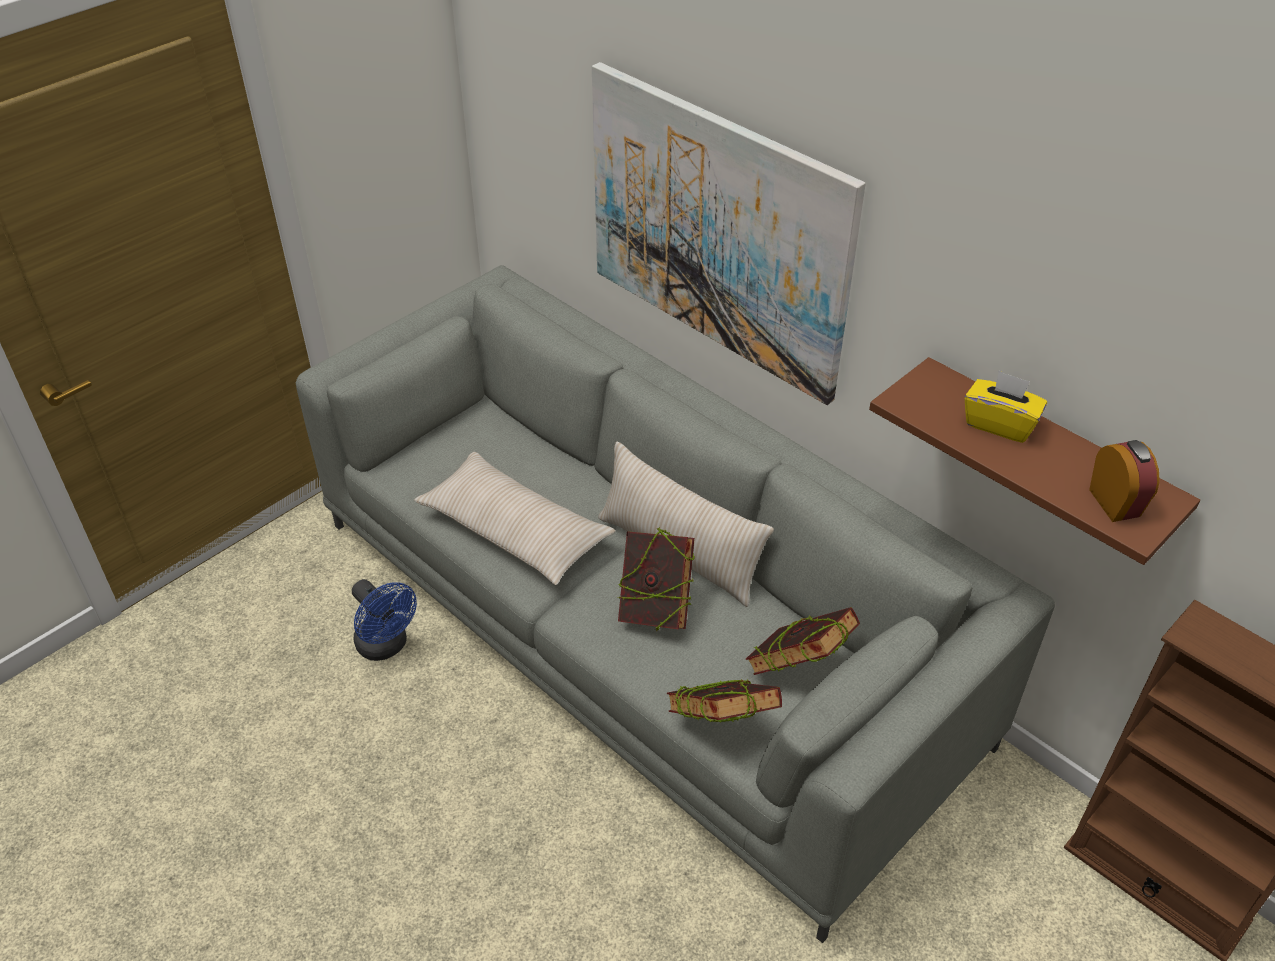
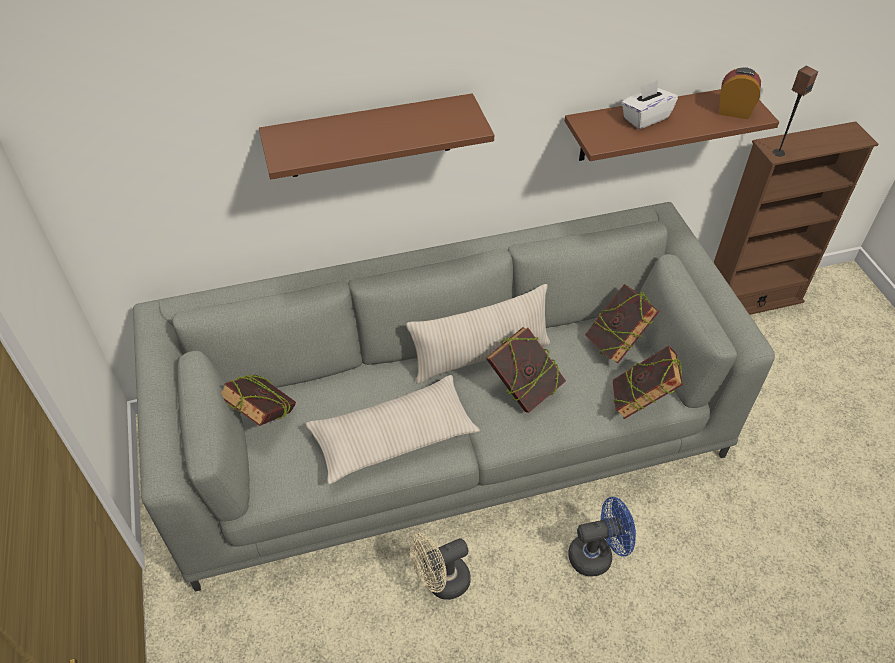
camera: 60 degrees left, 5 degrees up
(386, 646) = (353, 602): blue fan -> blue fan (597, 555)
(449, 708) = (441, 582): none -> beige fan
(472, 429) = (264, 419): none -> book
(717, 231) = (370, 136): picture -> brown shelf
(999, 424) = (645, 118): yellow tissue box -> white tissue box
(1195, 636) = (778, 152): none -> speaker

